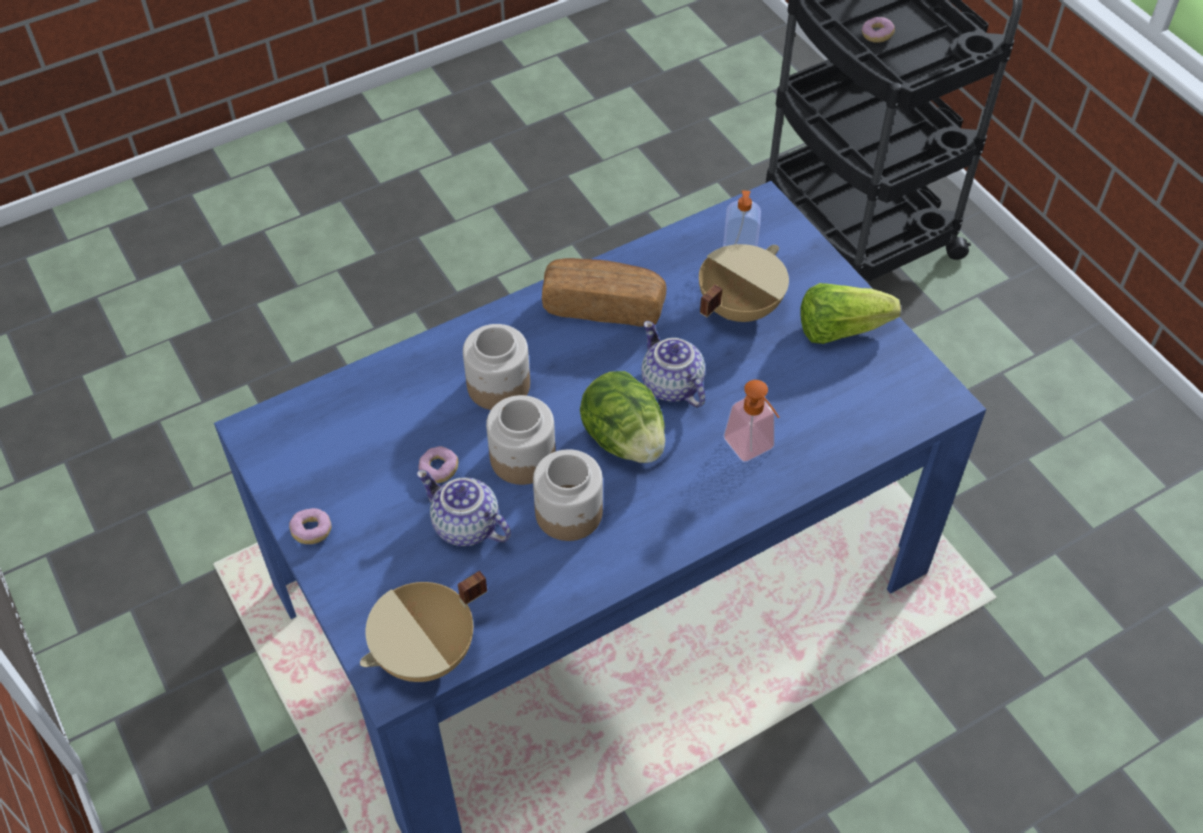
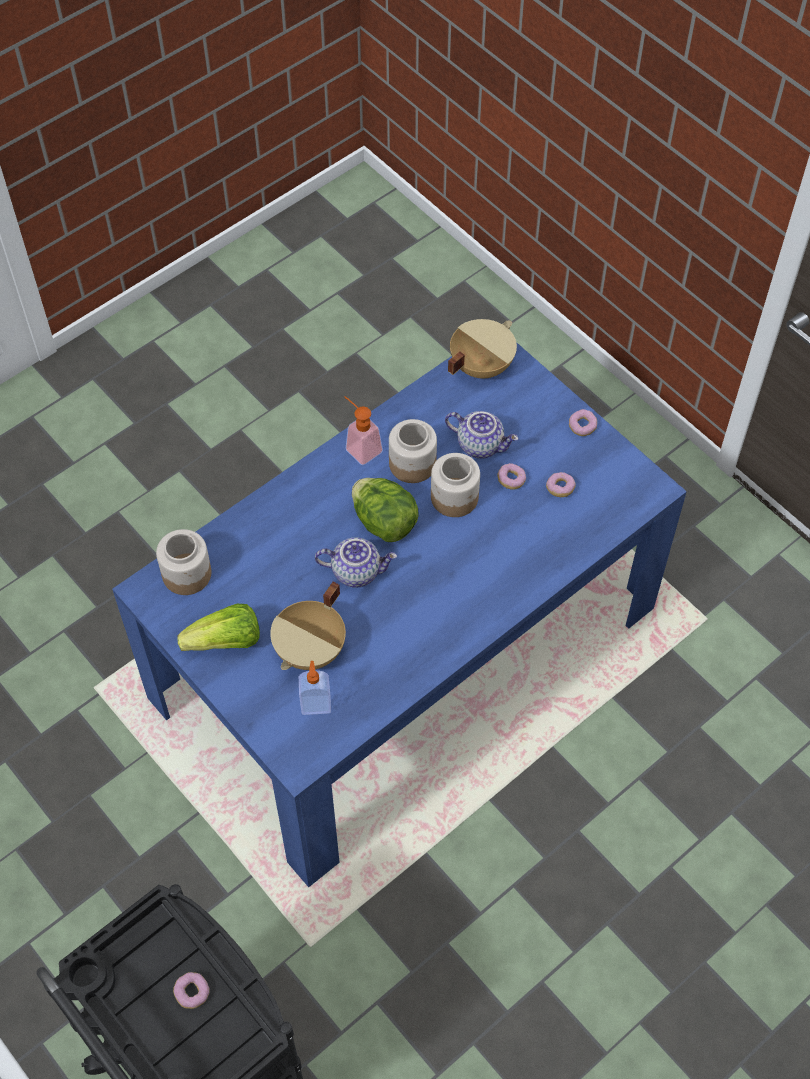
camera: 170 degrees right, 5 degrees up
(377, 449) = (560, 488): none -> donut
(498, 386) = (488, 550): jar -> jar (187, 573)
(603, 305) = (423, 634): bread -> none
(670, 385) = (357, 571): teapot -> teapot turned 45 degrees counterclockwise
(753, 450) = (288, 528): soap dispenser -> soap dispenser (360, 447)

